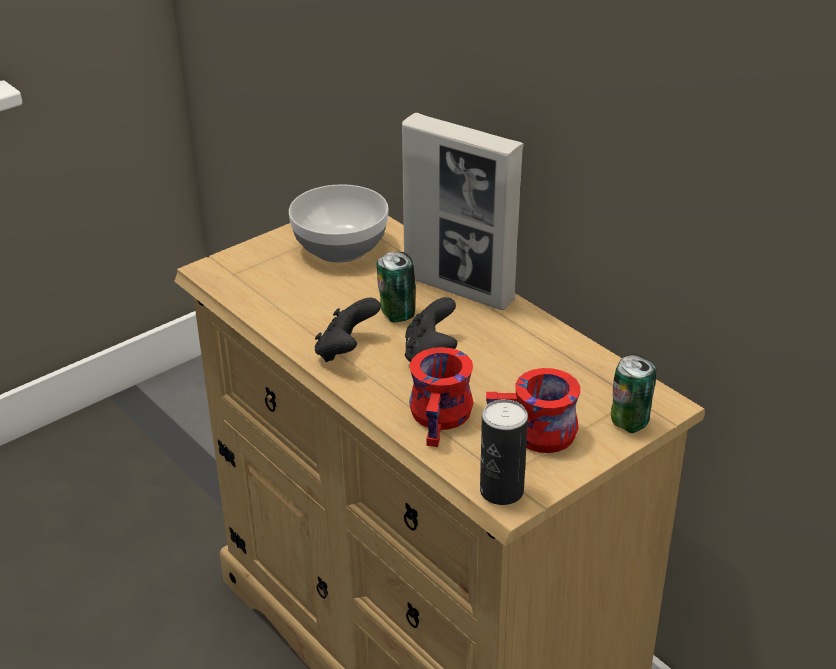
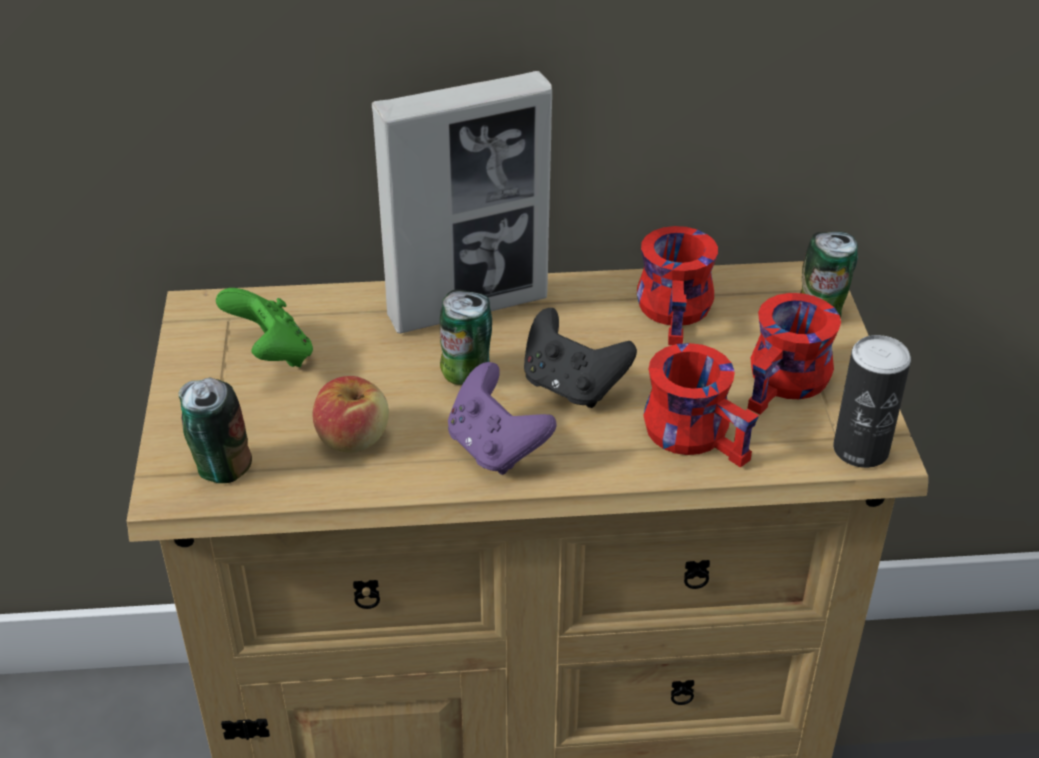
camera: 55 degrees left, 5 degrees up
(239, 275) = (220, 468): none -> can
(304, 302) = (353, 438): none -> apple
(341, 248) = (272, 355): bowl -> green game controller
(346, 351) = (496, 448): black game controller -> purple game controller
(554, 365) = (680, 312): none -> red mug

